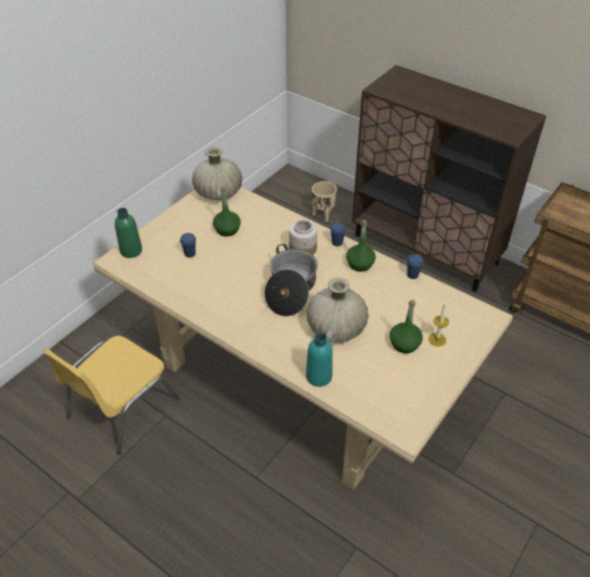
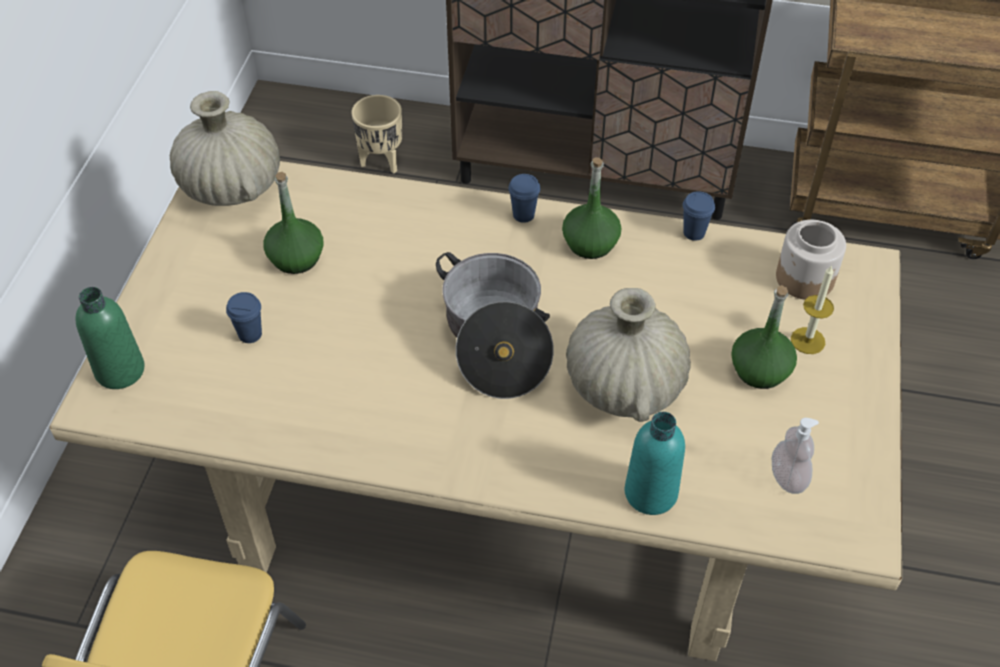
camera: 25 degrees left, 5 degrees up
(303, 248) = (467, 248): jar -> jar (805, 278)
(387, 393) = (787, 477): none -> soap dispenser

